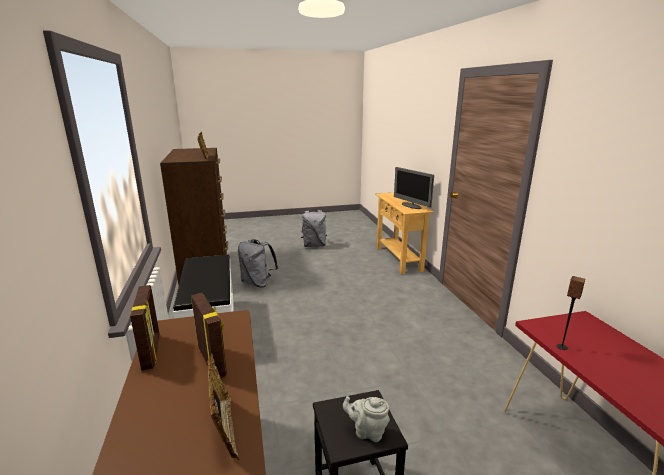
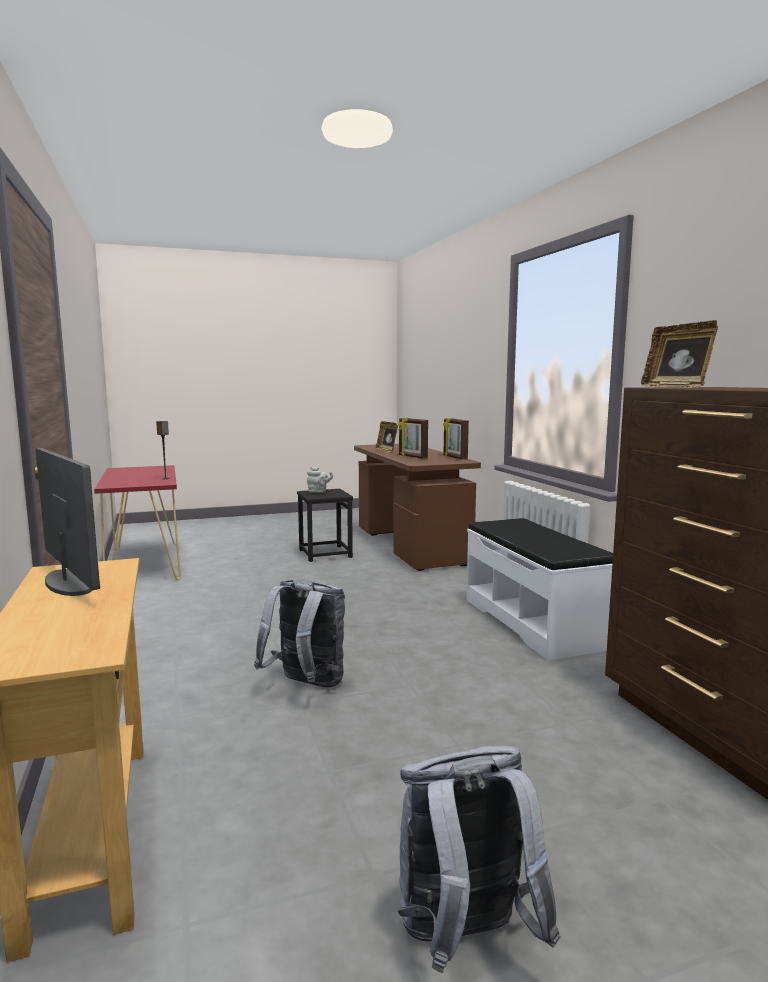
camera: 175 degrees right, 10 degrees down
(258, 283) = (538, 701): grey backpack -> grey backpack (306, 685)

